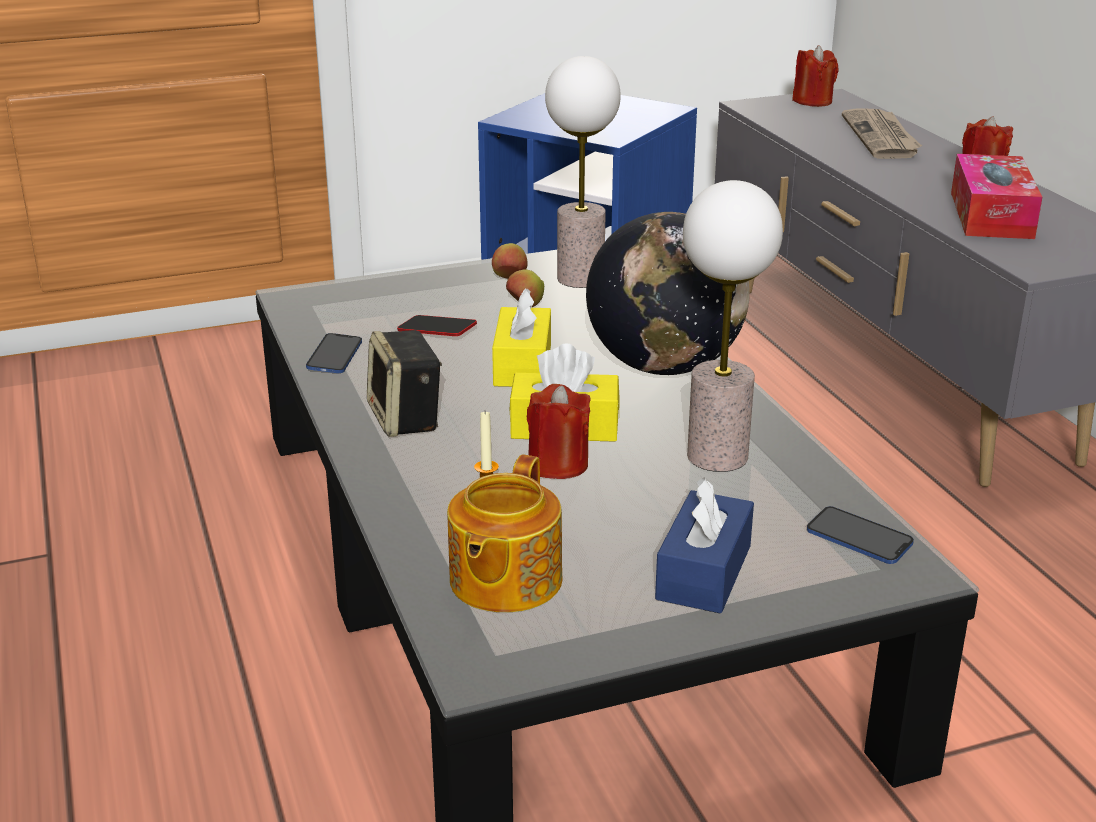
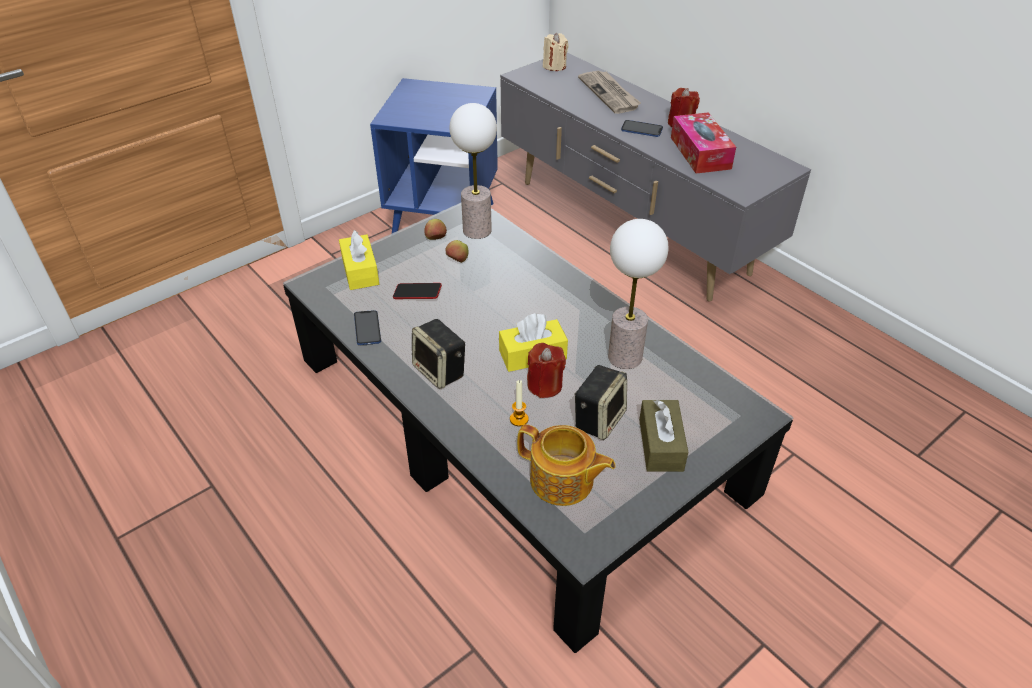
camera: 20 degrees left, 15 degrees up
(503, 581) = (562, 481): teapot -> teapot turned 60 degrees counterclockwise
(522, 365) = (483, 311): yellow tissue box -> yellow tissue box (360, 271)
(619, 520) = (599, 418): none -> speaker
(664, 366) = (562, 293): globe -> none
(704, 572) = (660, 444): blue tissue box -> brown tissue box
(812, 101) = (554, 66): red candle -> beige candle
(859, 538) = (723, 398): phone -> phone (641, 129)

